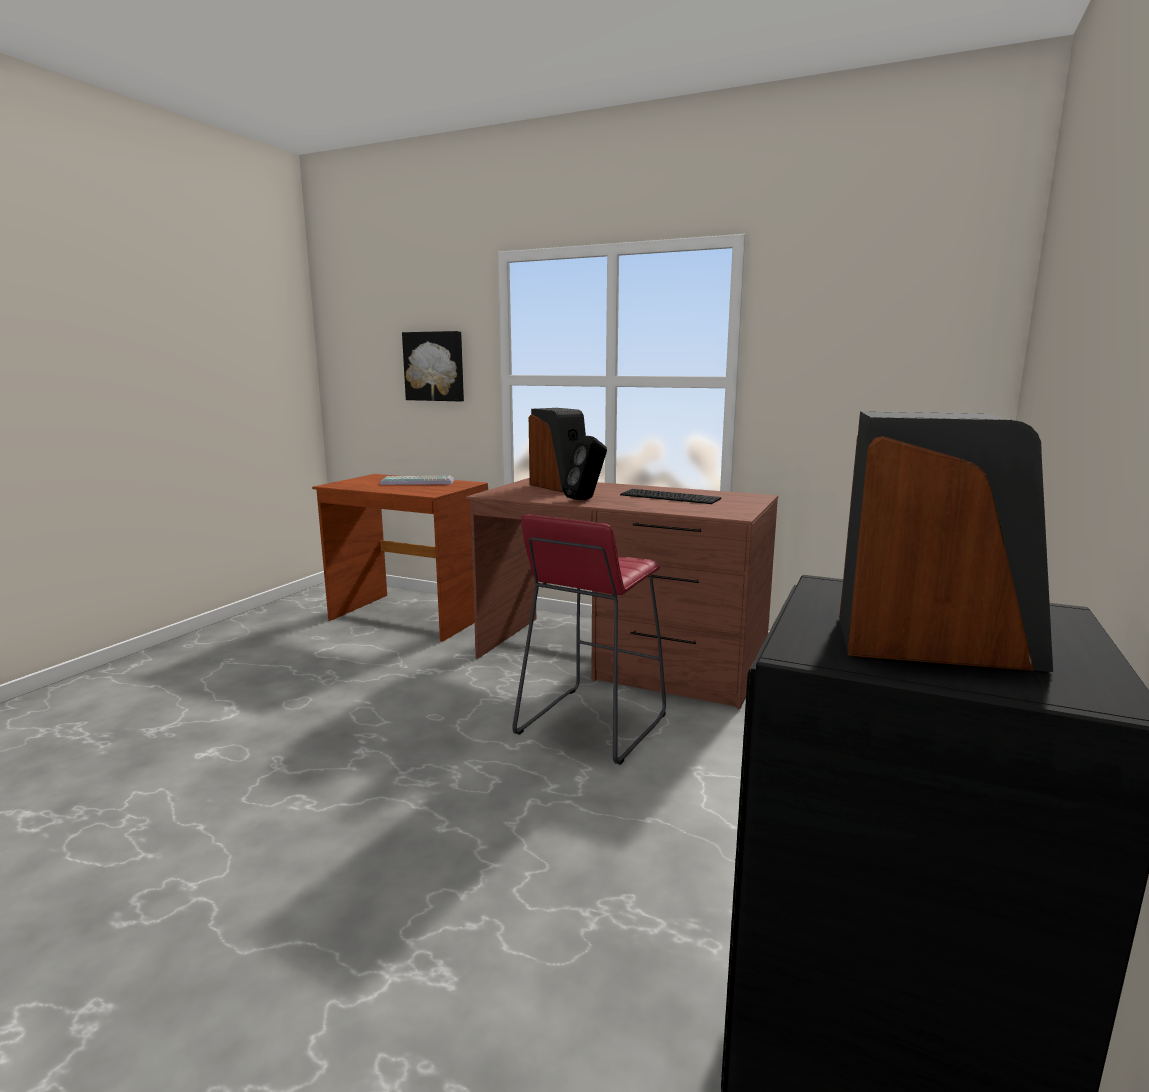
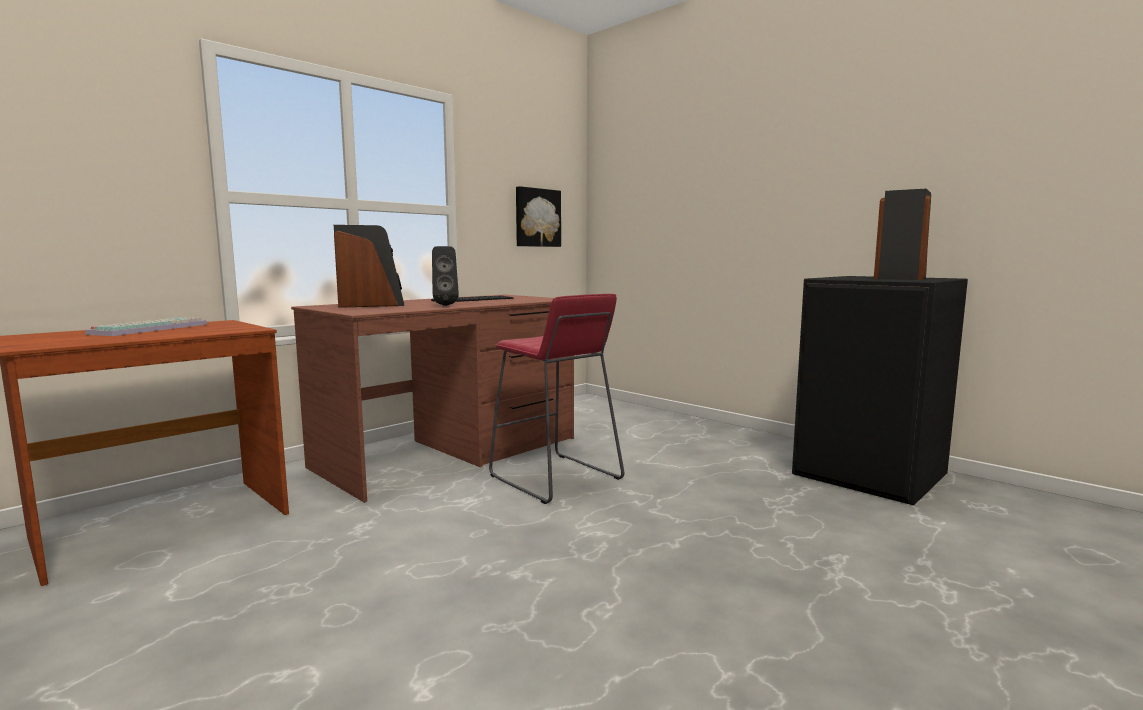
camera: 70 degrees left, 5 degrees down
(435, 366) = (88, 169): picture -> picture (537, 218)

